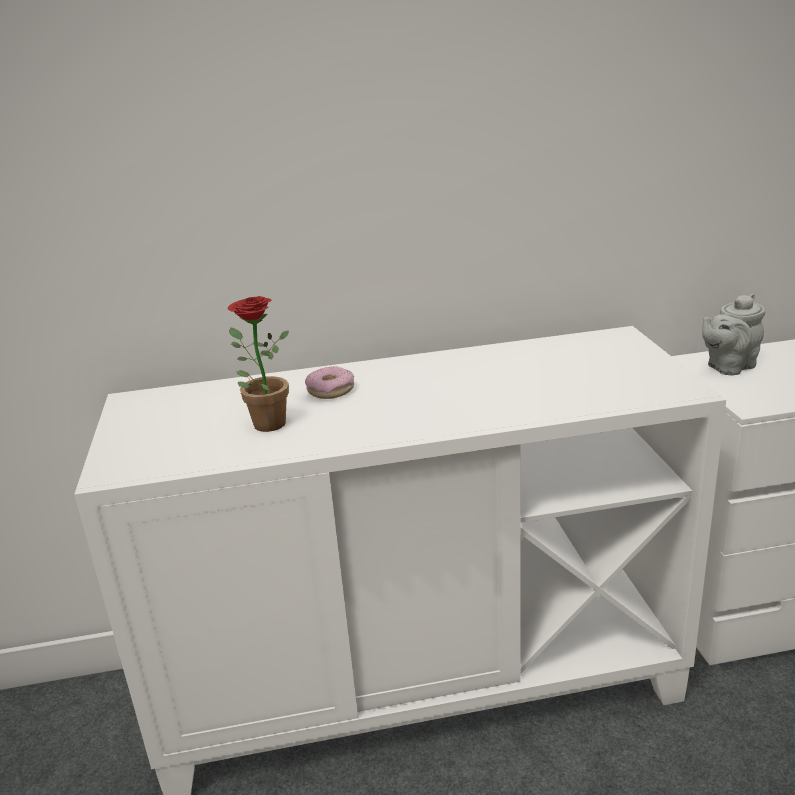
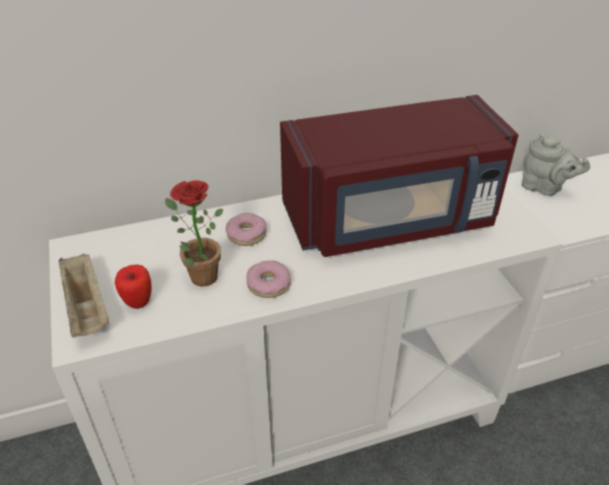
camera: 10 degrees left, 15 degrees up
(130, 447) = (87, 308): none -> beige tray
(188, 443) = (138, 302): none -> apple
(343, 431) = (269, 284): none -> donut
(509, 378) = (391, 219): none -> red microwave
(728, 367) = (544, 188): grey teapot -> grey teapot turned 105 degrees counterclockwise

